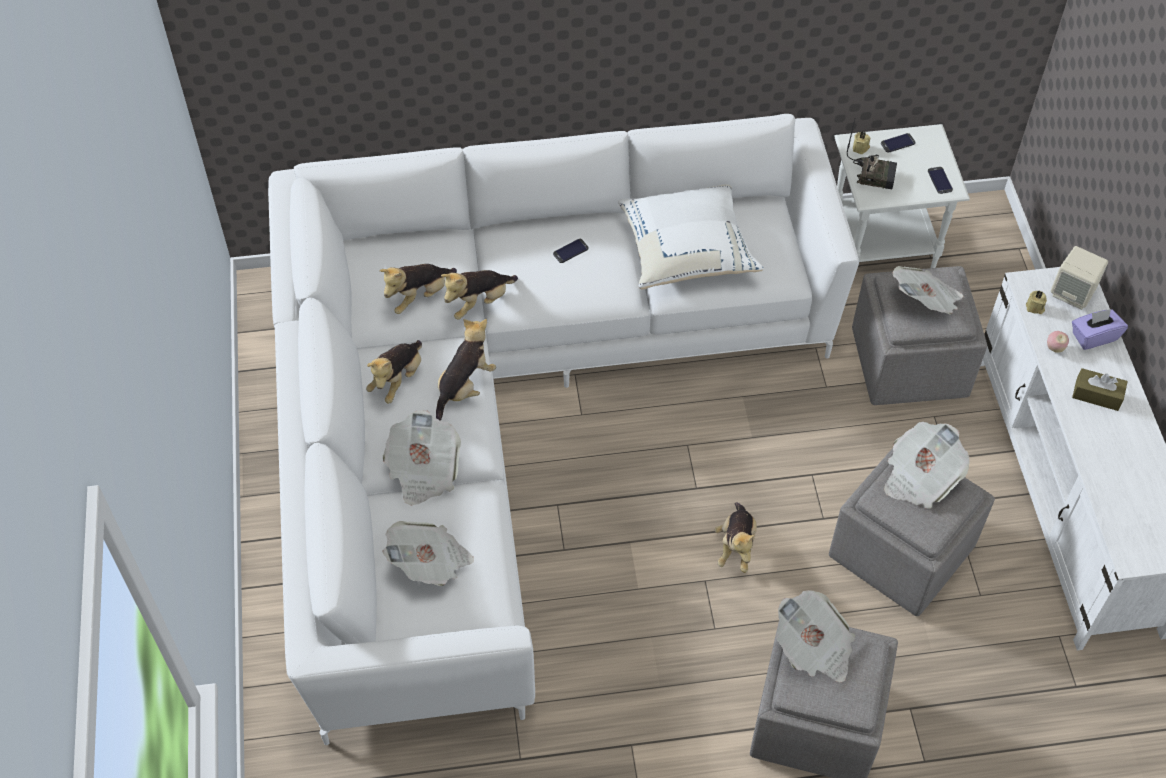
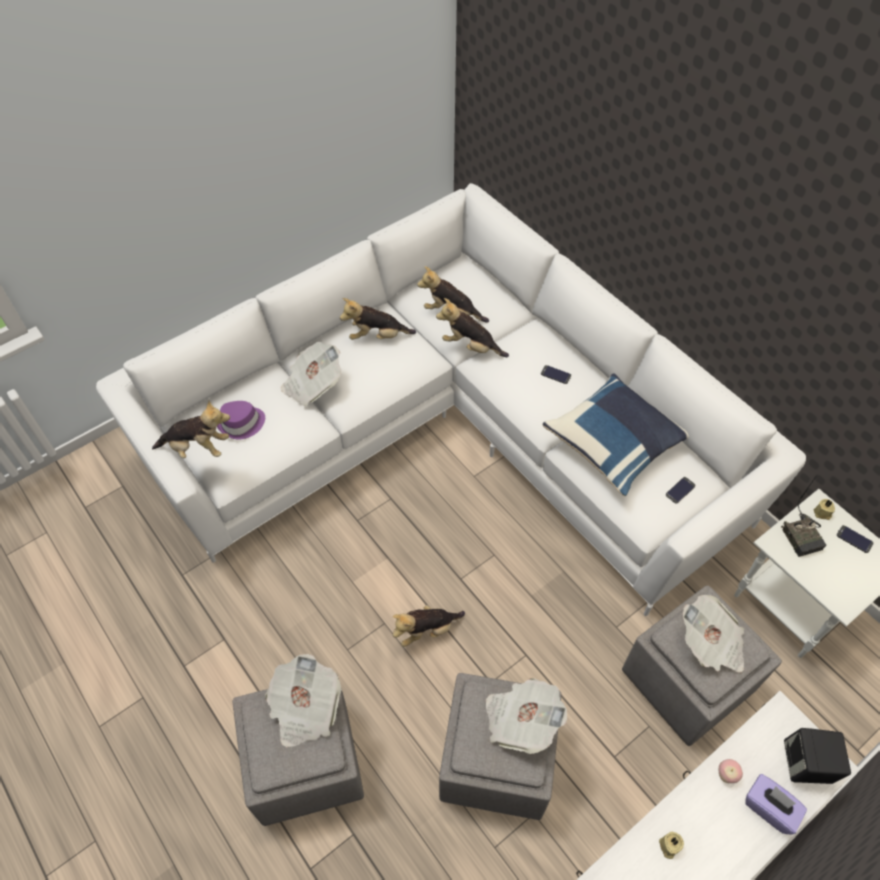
camera: 60 degrees right, 0 degrees up
(430, 563) = (241, 423): newspaper -> purple hat
(465, 387) = (394, 373): plush toy -> plush toy (197, 448)
(686, 251) = (614, 444): white pillow -> blue pillow
(940, 180) = (844, 591): phone -> phone (680, 490)
(1035, 308) = (760, 735): beige candle -> beige candle (668, 846)
(1073, 293) = (806, 765): beige speaker -> black speaker
(1097, 395) = (700, 840): brown tissue box -> none

